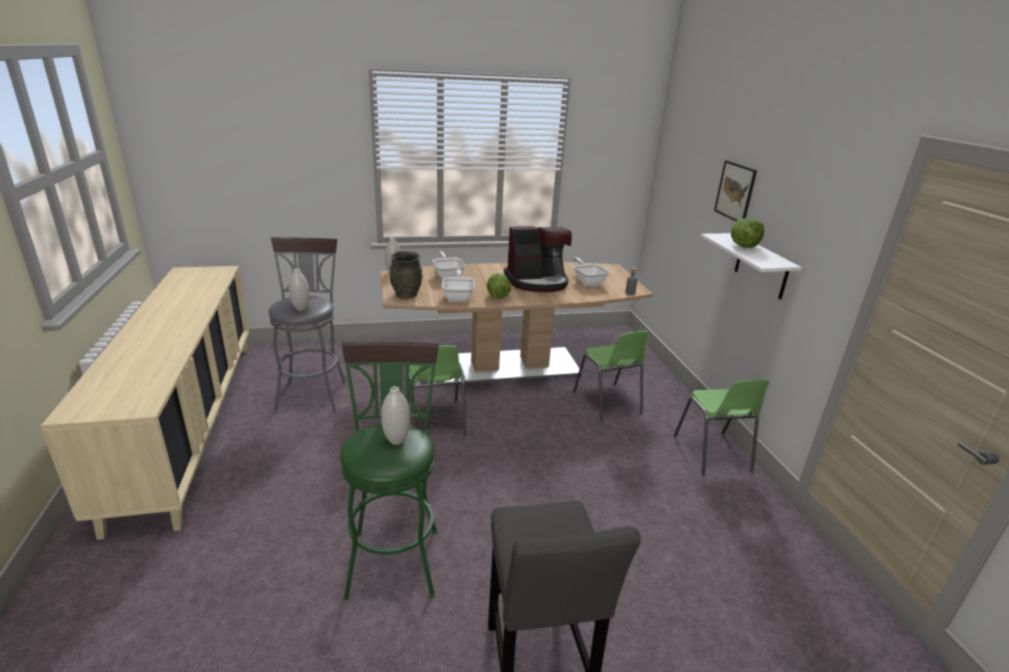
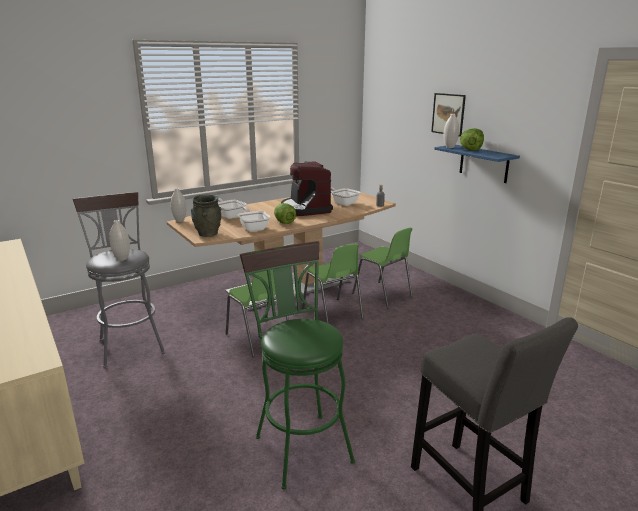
camera: 20 degrees left, 5 degrees down
(396, 440) = (307, 329): white vase -> white vase (449, 147)
(537, 282) = (305, 209): coffee machine -> coffee machine turned 105 degrees clockwise
(712, 453) = (477, 311): green chair -> green chair (332, 314)
(761, 266) = (483, 163): white shelf -> blue shelf

